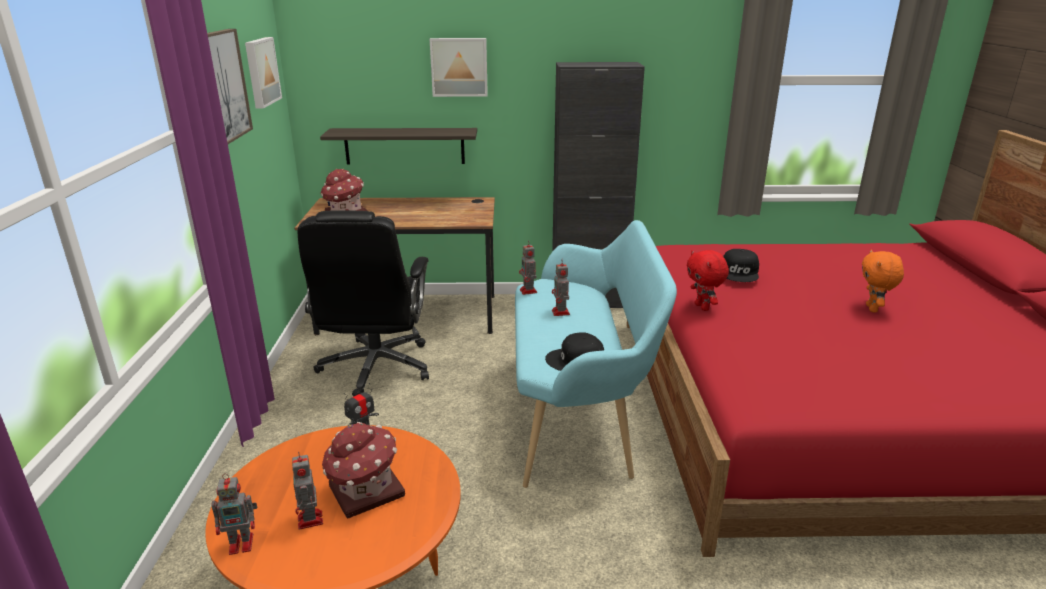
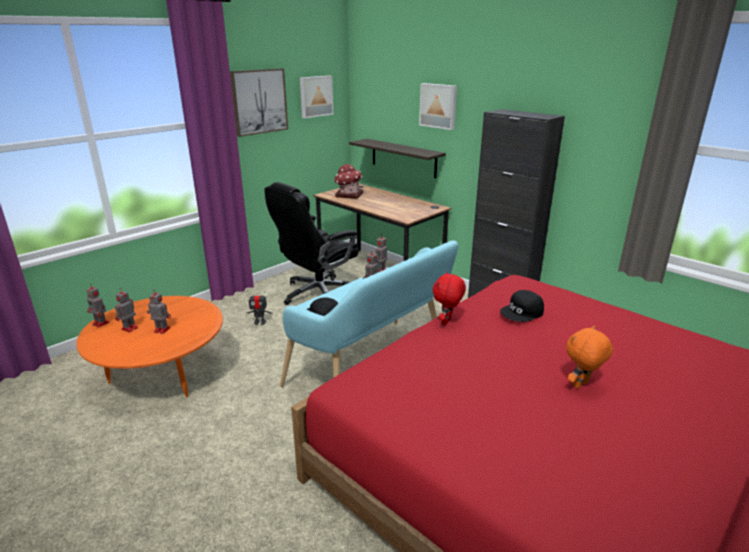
camera: 45 degrees right, 0 degrees up
(365, 492) = (161, 330): toy house -> toy robot

